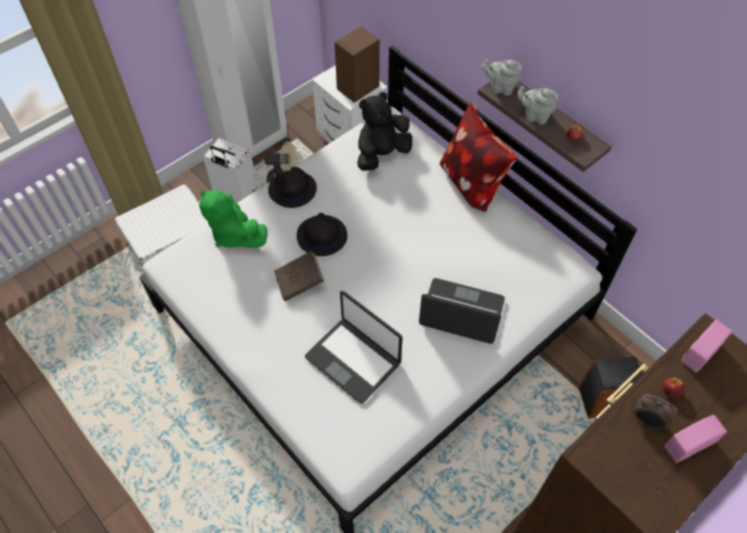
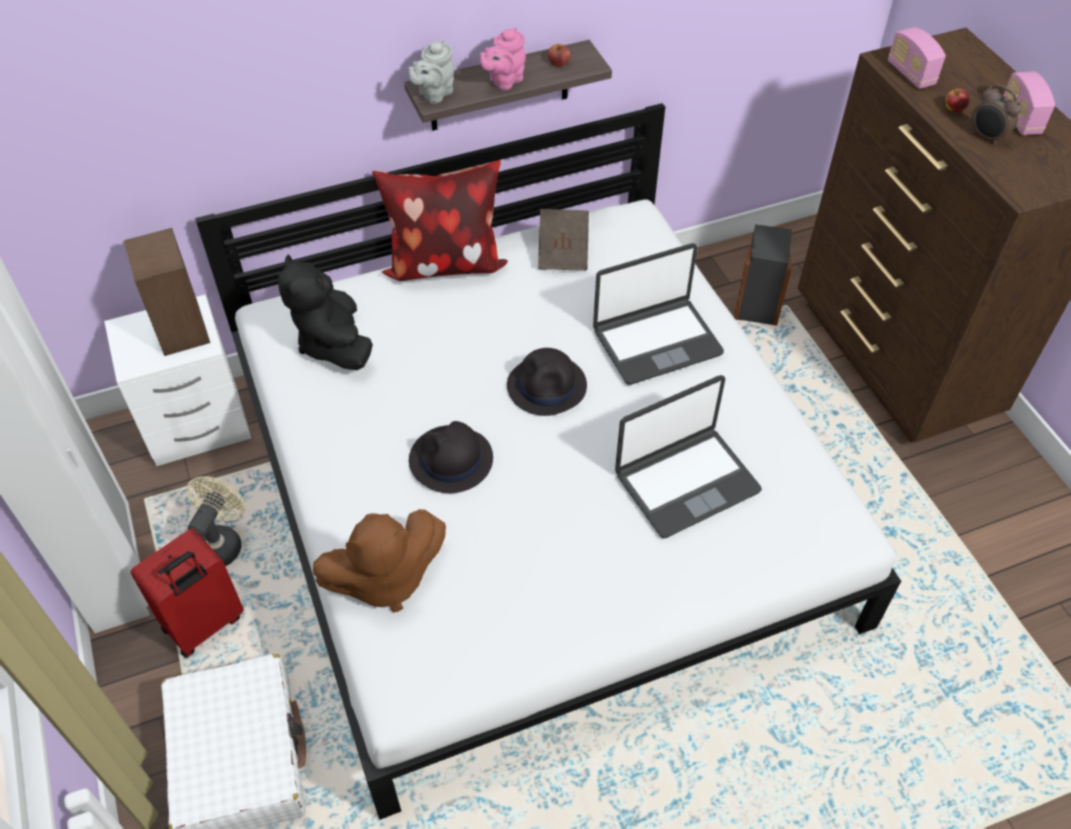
camera: 70 degrees left, 5 degrees down
(234, 234) = (385, 579): green plush toy -> brown plush toy
(235, 194) = (204, 625): white suitcase -> red suitcase
(292, 190) = (337, 475): black hat -> black hat (547, 386)
(299, 282) = (525, 512): brown book -> brown book (563, 252)
(461, 313) = (656, 341): laptop -> laptop turned 150 degrees counterclockwise
(534, 116) = (504, 81): grey teapot -> pink teapot
(646, 421) = (986, 137): alarm clock -> alarm clock turned 90 degrees clockwise

